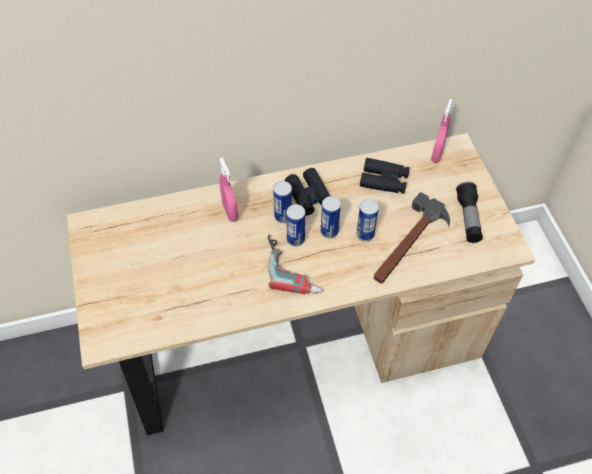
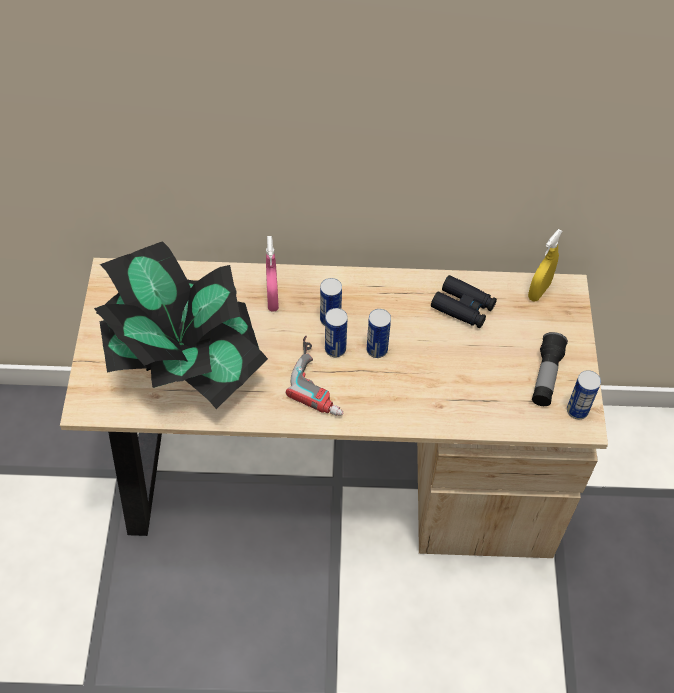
camera: 15 degrees right, 0 degrees up
(173, 282) = (184, 361): none -> potted plant
(309, 196) = (368, 303): black binoculars -> none
(365, 234) = (417, 364): can -> can (577, 410)
(408, 244) = (463, 387): hammer -> none
(437, 154) = (539, 291): pink spray bottle -> yellow spray bottle

